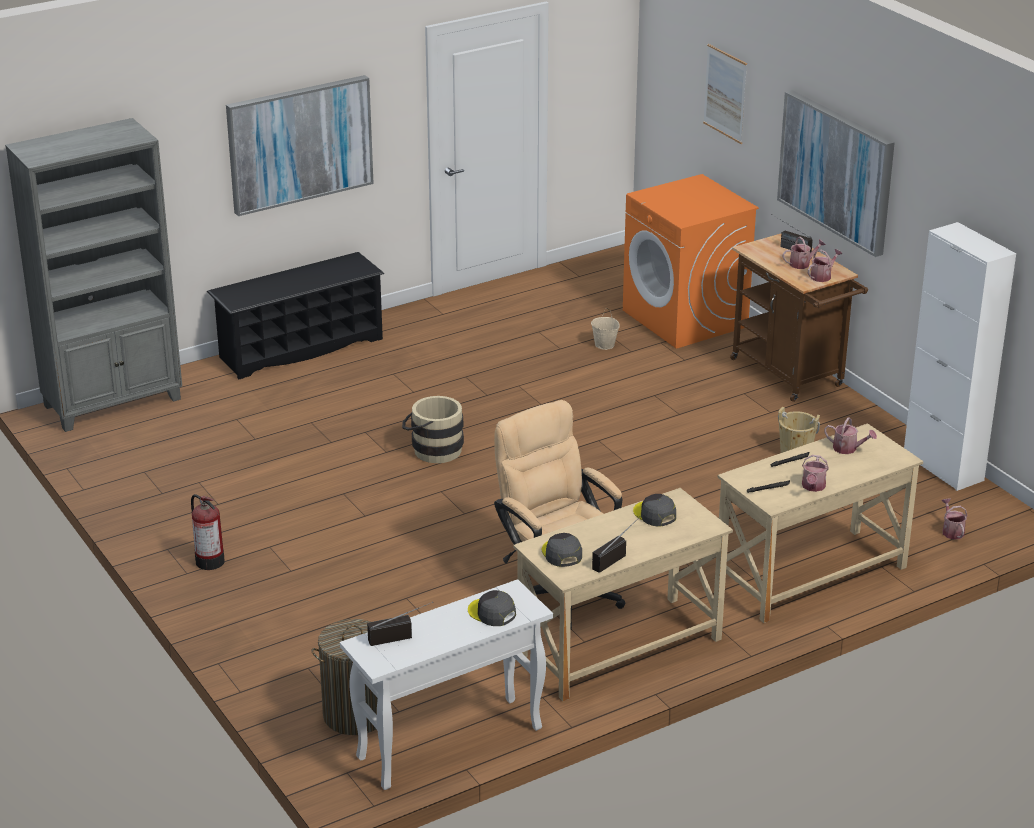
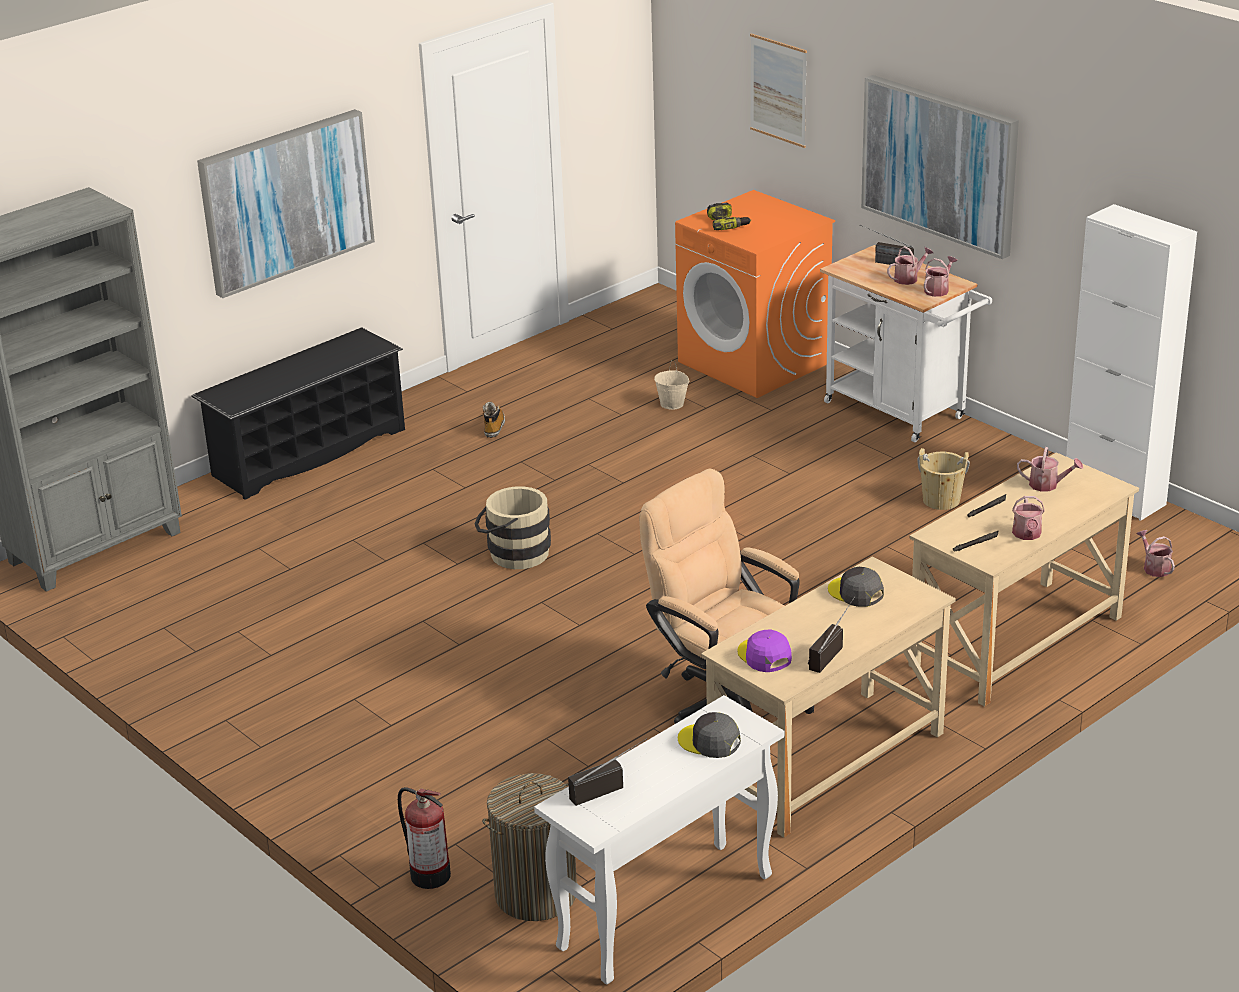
camera: 10 degrees left, 0 degrees up
(209, 560) = (283, 727): fire extinguisher -> fire extinguisher (428, 874)
(454, 346) = (494, 427): none -> boot
(561, 553) = (764, 656): grey cap -> purple cap
(668, 200) = (728, 224): none -> power drill
(791, 376) = (901, 413): brown cart -> white cart

